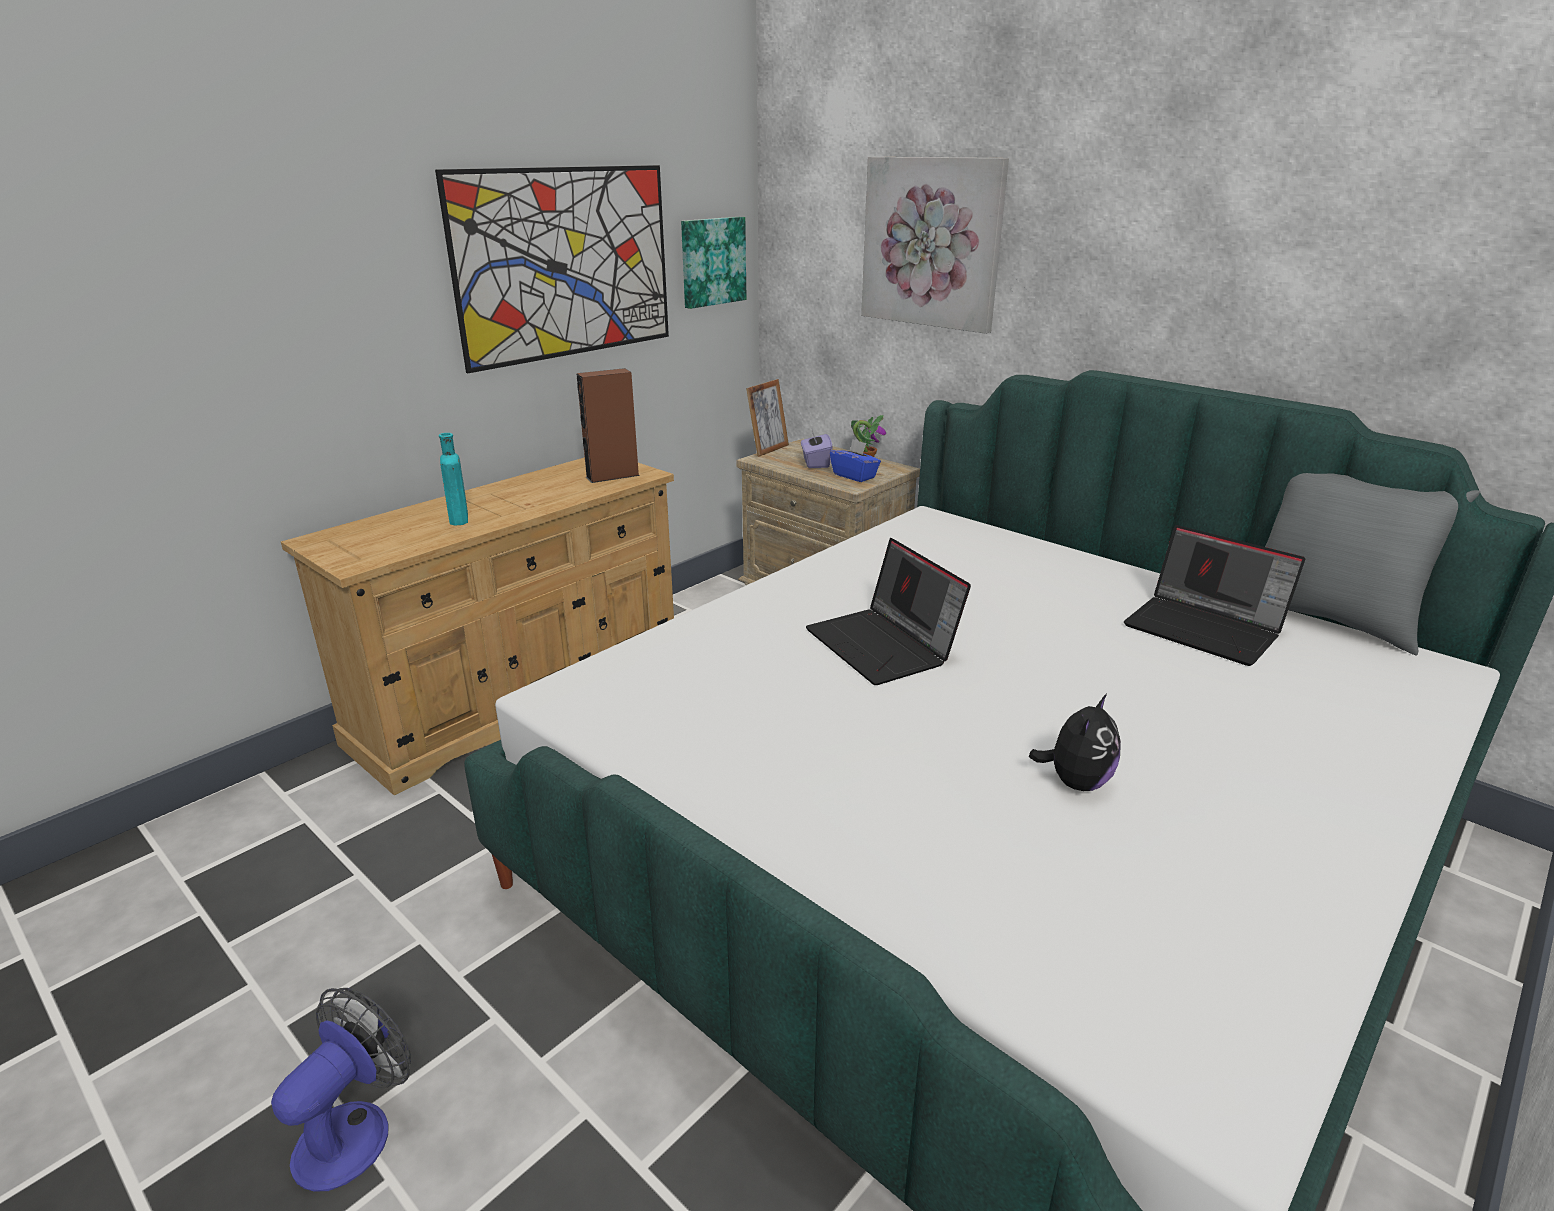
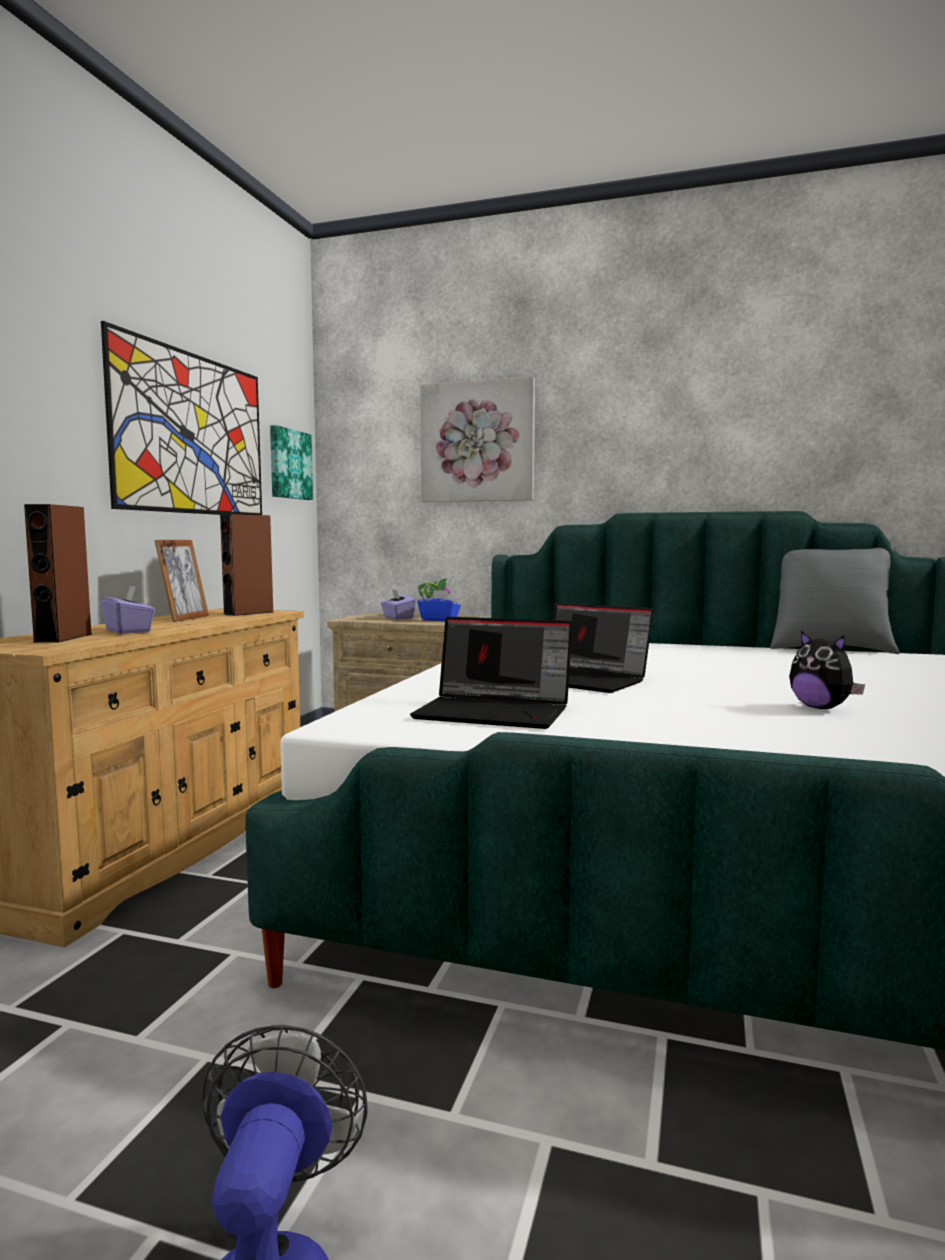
camera: 25 degrees left, 20 degrees down
(394, 532) = (63, 638): none -> brown speaker
(459, 520) = (129, 631): turquoise bottle -> purple tissue box
(768, 449) = (347, 616): picture frame -> picture frame (184, 619)
(1075, 782) = (821, 708): plush toy -> plush toy turned 135 degrees clockwise
(1205, 629) = (773, 657): laptop -> laptop (496, 712)

